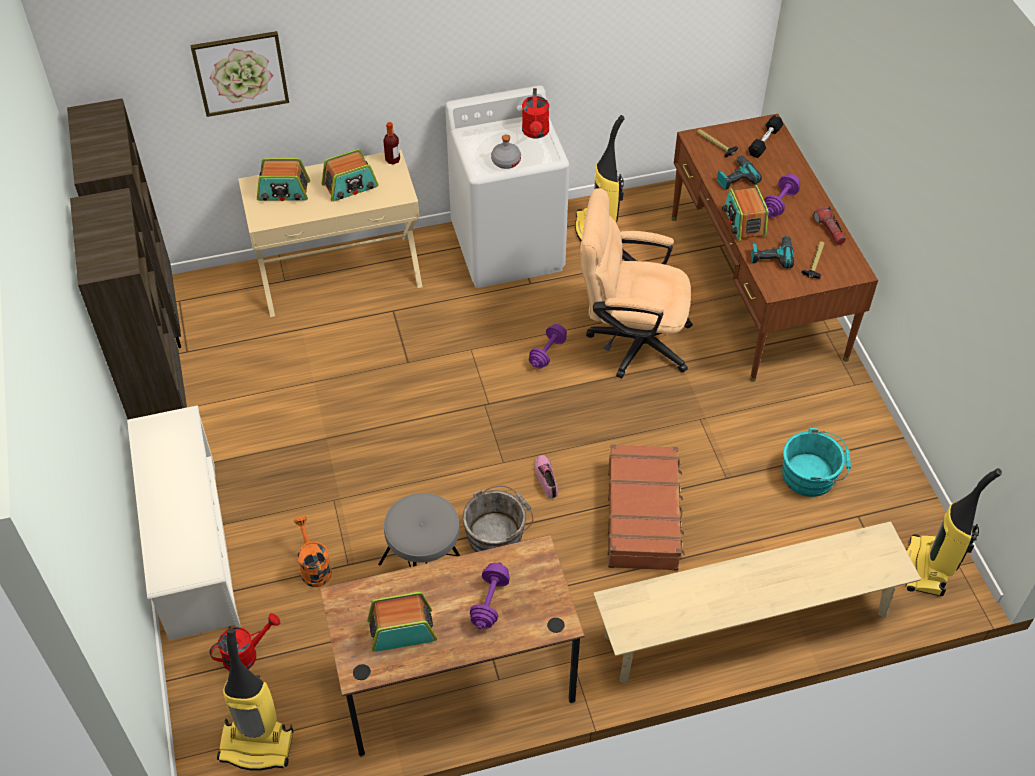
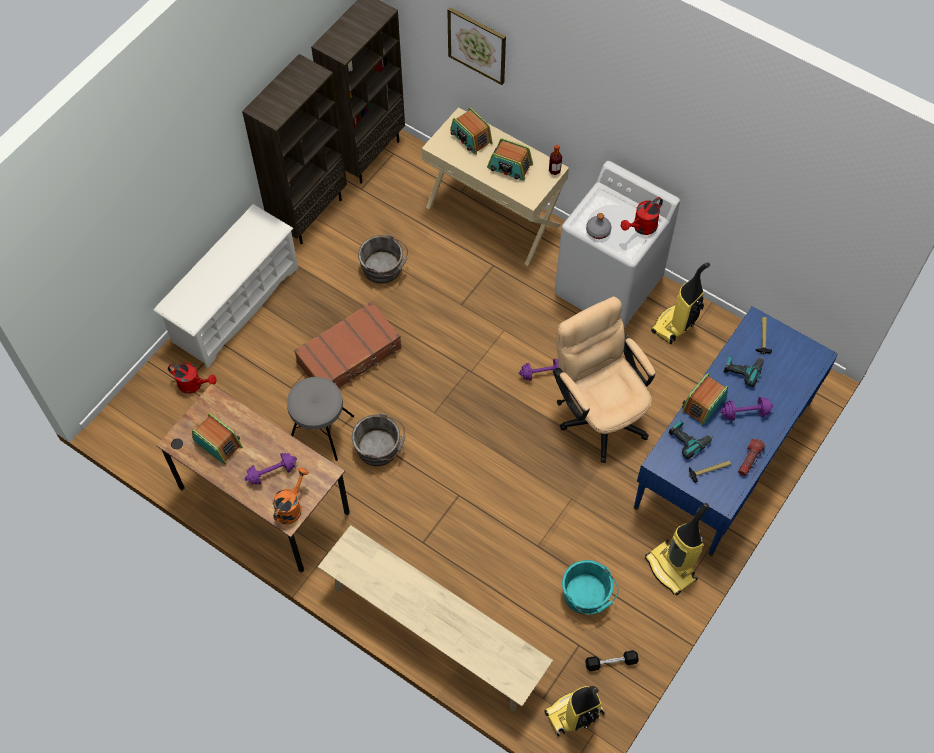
camera: 50 degrees right, 10 degrees up
(257, 745) = (146, 434): vacuum cleaner -> vacuum cleaner (672, 568)
(298, 394) = (384, 268): none -> grey bucket
(314, 567) = (274, 372): orange watering can -> orange watering can (291, 507)
(547, 478) = (444, 445): shoe -> none
(643, 515) = (465, 518): brown suitcase -> brown suitcase (350, 355)
(756, 285) = (723, 454): brown desk -> blue desk
(764, 141) = (798, 364): black dumbbell -> black dumbbell (611, 662)

